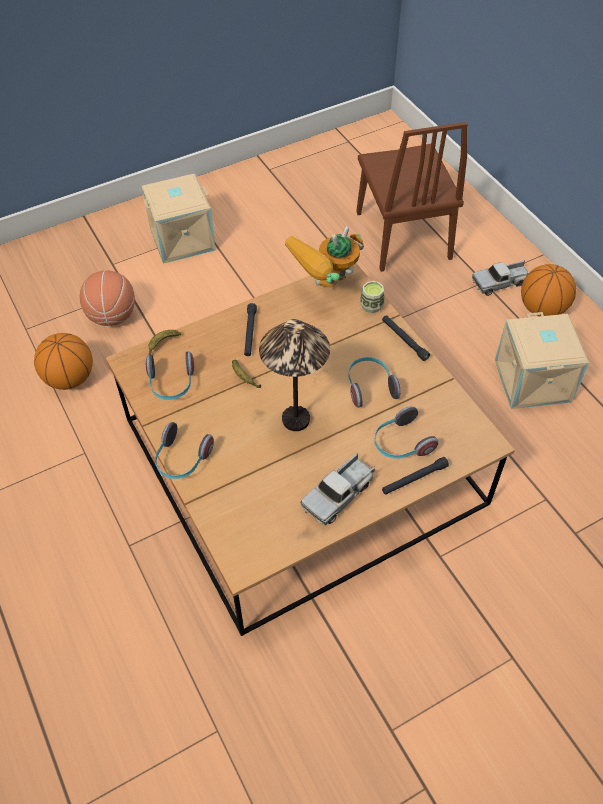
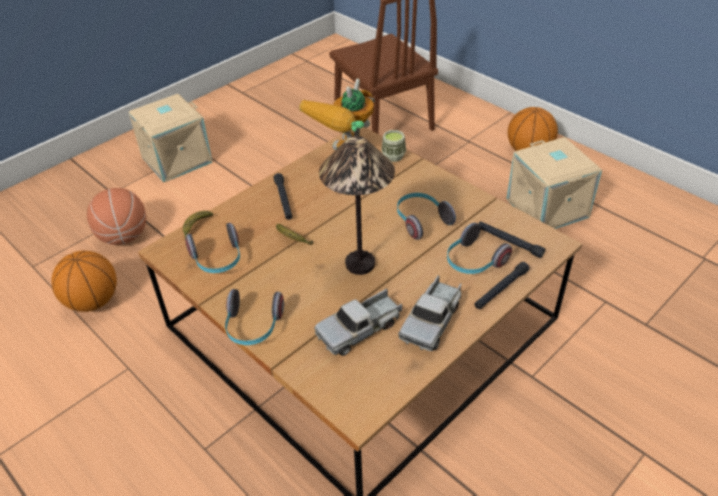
camera: 15 degrees left, 10 degrees down
(404, 340) = (436, 177): black flashlight -> black flashlight (509, 242)
(500, 282) = (484, 139): toy truck -> toy truck (360, 329)

